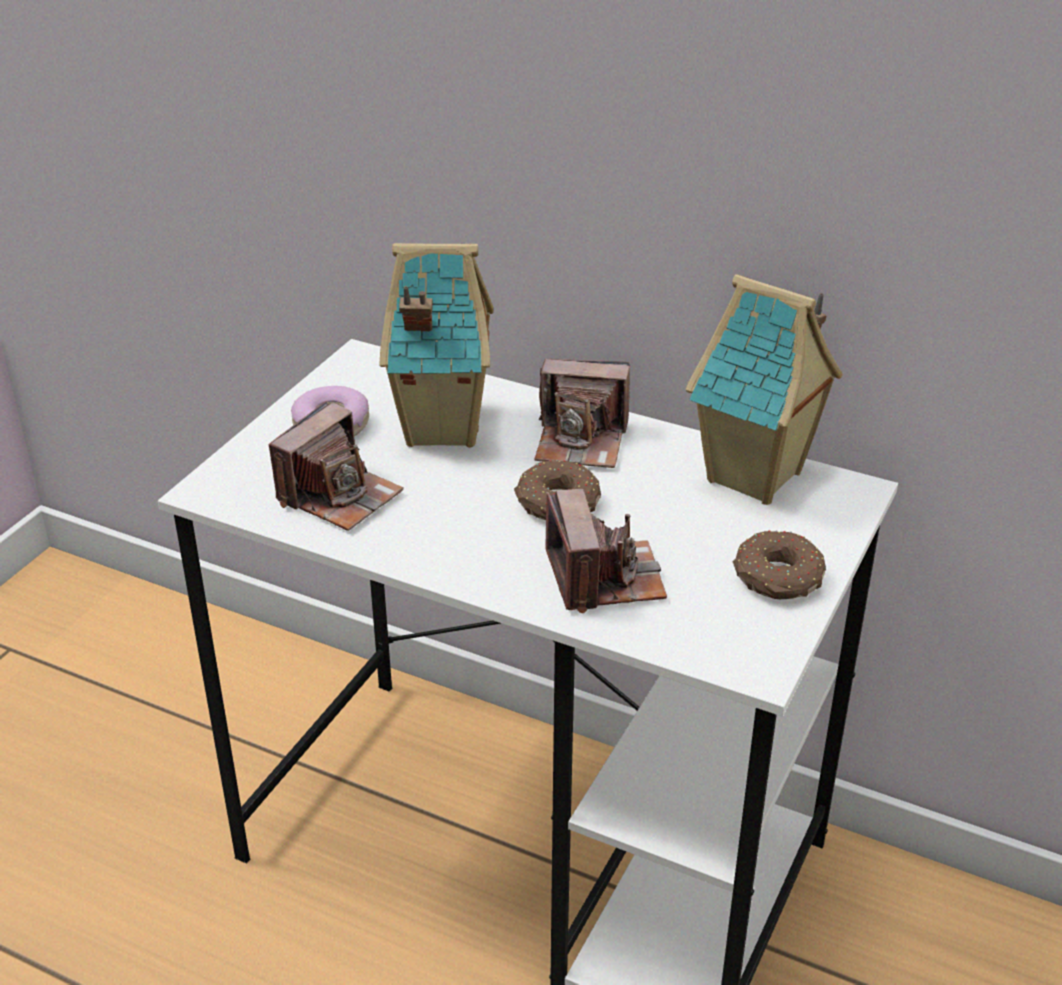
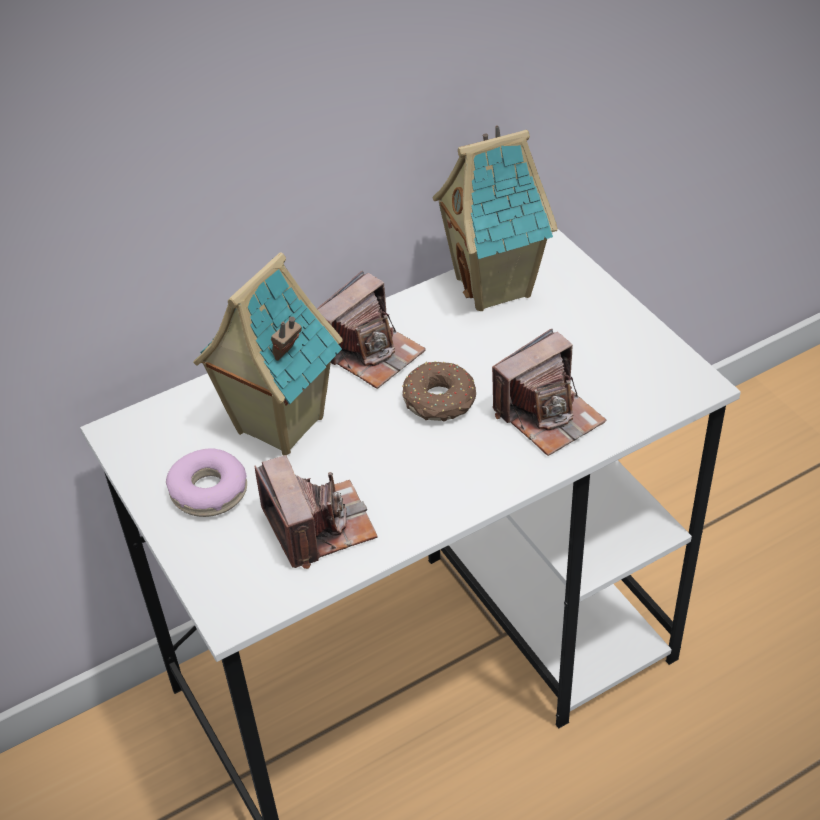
camera: 55 degrees left, 10 degrees up
(604, 578) = (548, 415): camera -> camera turned 120 degrees clockwise
(777, 578) = (613, 331): donut -> none

